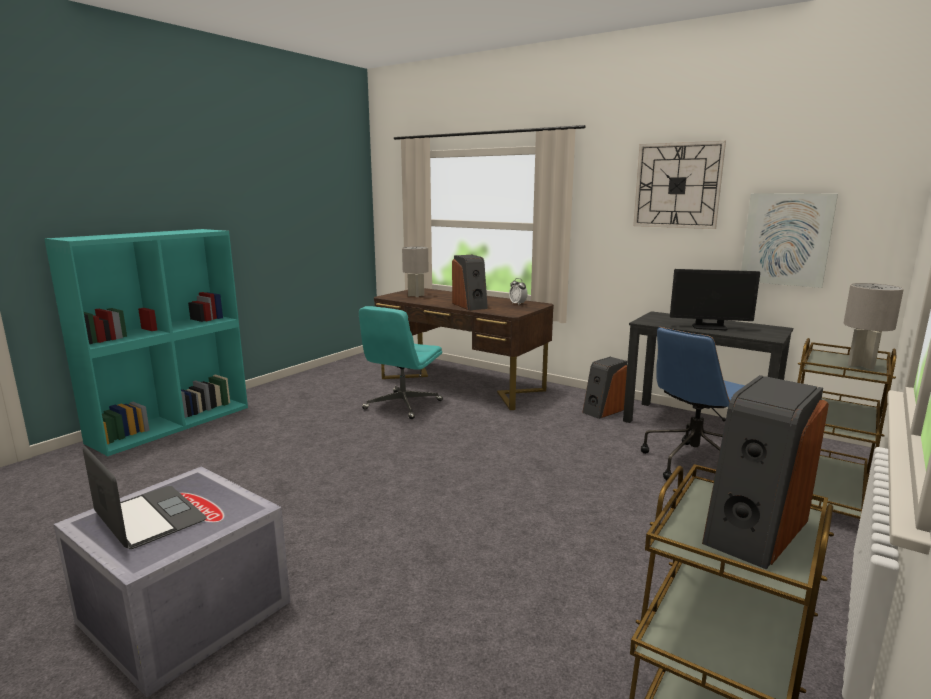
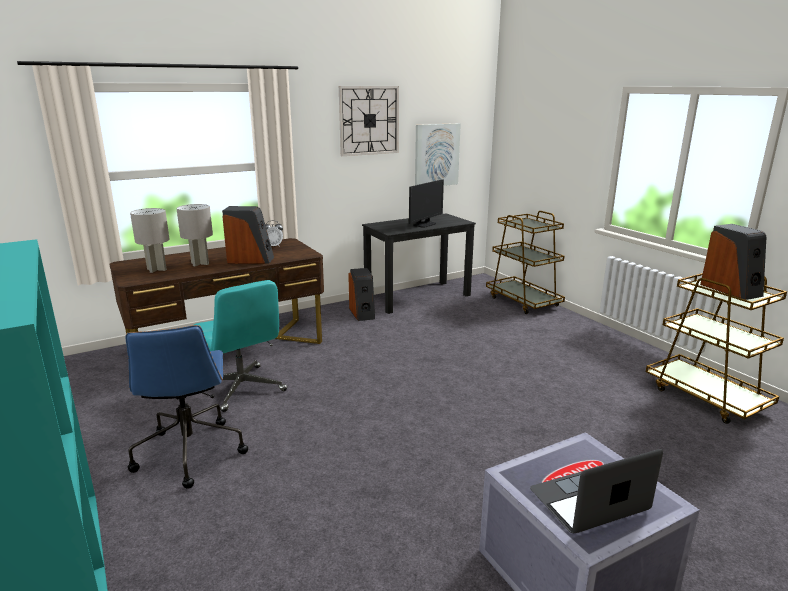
camera: 65 degrees left, 5 degrees up
(693, 463) = (467, 316): blue office chair -> blue office chair (189, 452)
(861, 365) = (533, 223): grey table lamp -> grey table lamp (200, 263)

